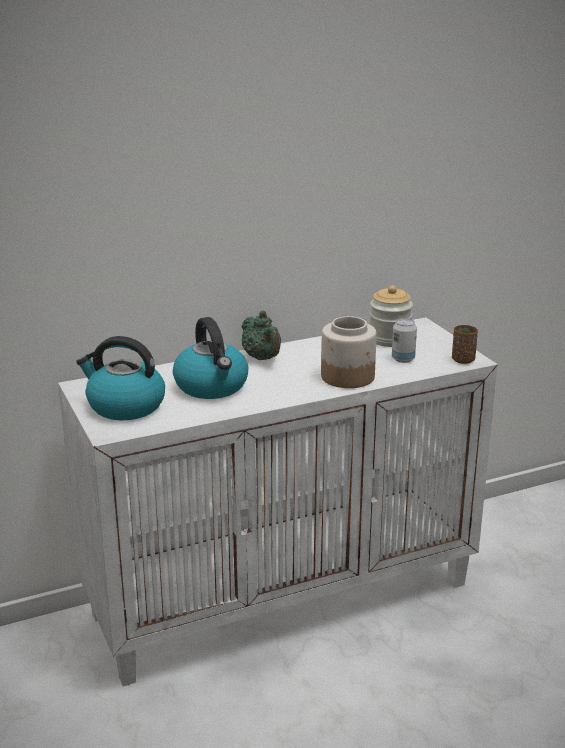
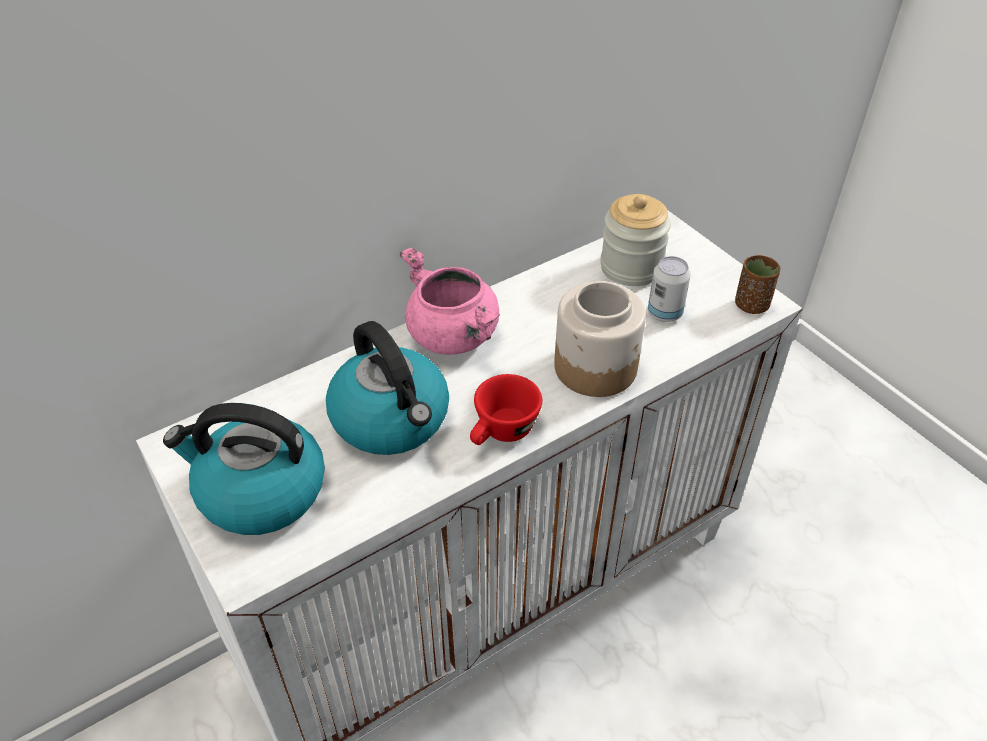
camera: 10 degrees left, 20 degrees up
(262, 358) = (454, 336): green teapot -> pink cooking pot
(277, 397) = (502, 433): none -> red cup

